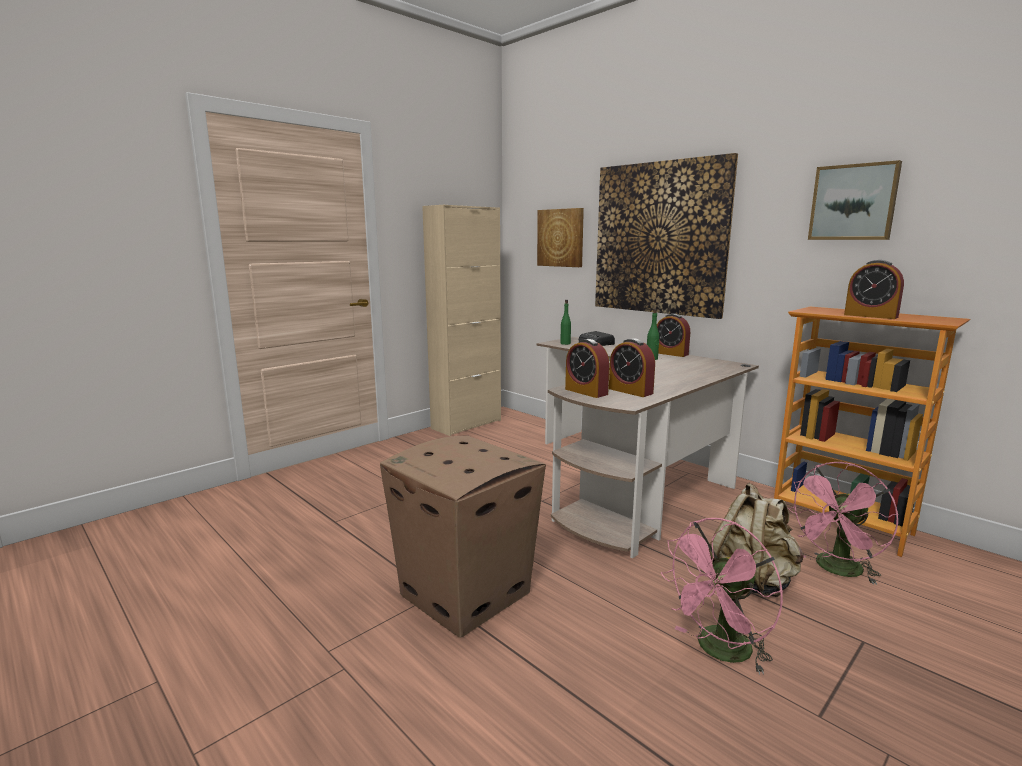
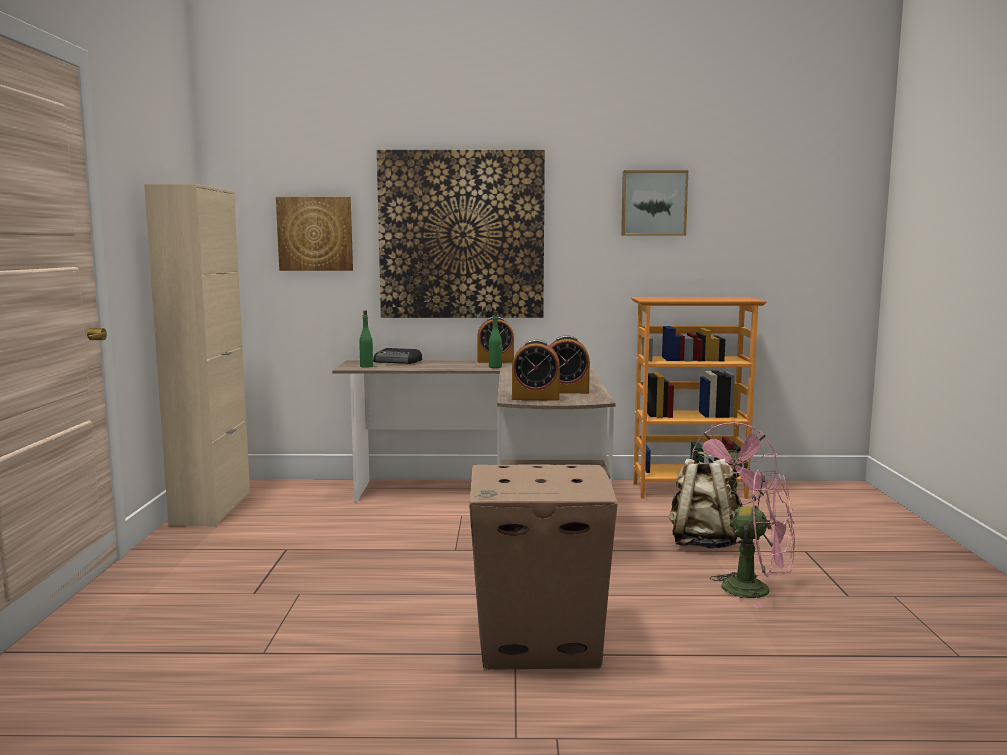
camera: 45 degrees left, 5 degrees down
(719, 652) = (757, 590): pink fan -> pink fan turned 75 degrees counterclockwise
(870, 316) = (699, 299): alarm clock -> none

